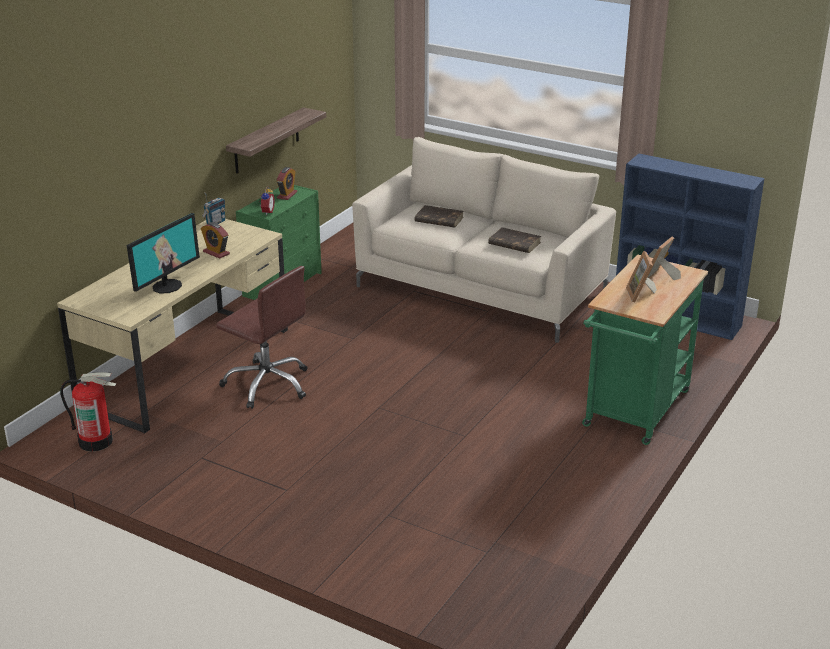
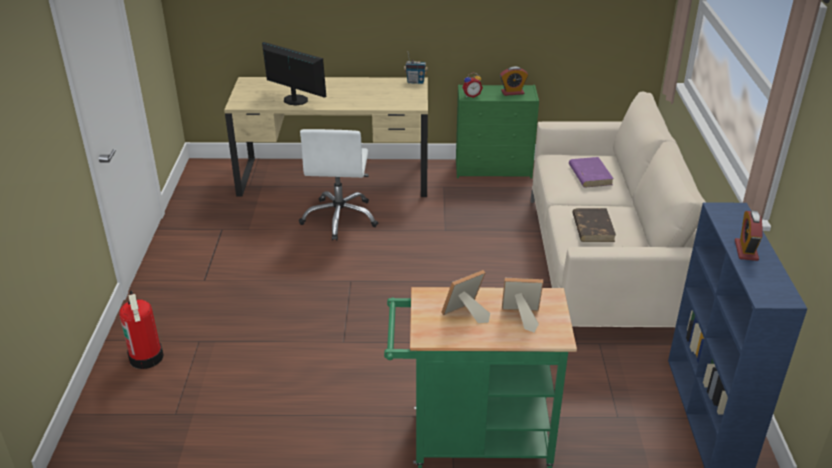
camera: 60 degrees right, 5 degrees up
(96, 441) = (214, 183): fire extinguisher -> fire extinguisher (147, 357)
(166, 286) = (295, 100): monitor -> monitor turned 150 degrees counterclockwise
(216, 253) = (365, 98): alarm clock -> alarm clock (746, 250)
(267, 141) = (515, 37): shelf -> none
(267, 384) = (340, 218): brown office chair -> white office chair
(438, 219) = (590, 174): brown book -> purple book

